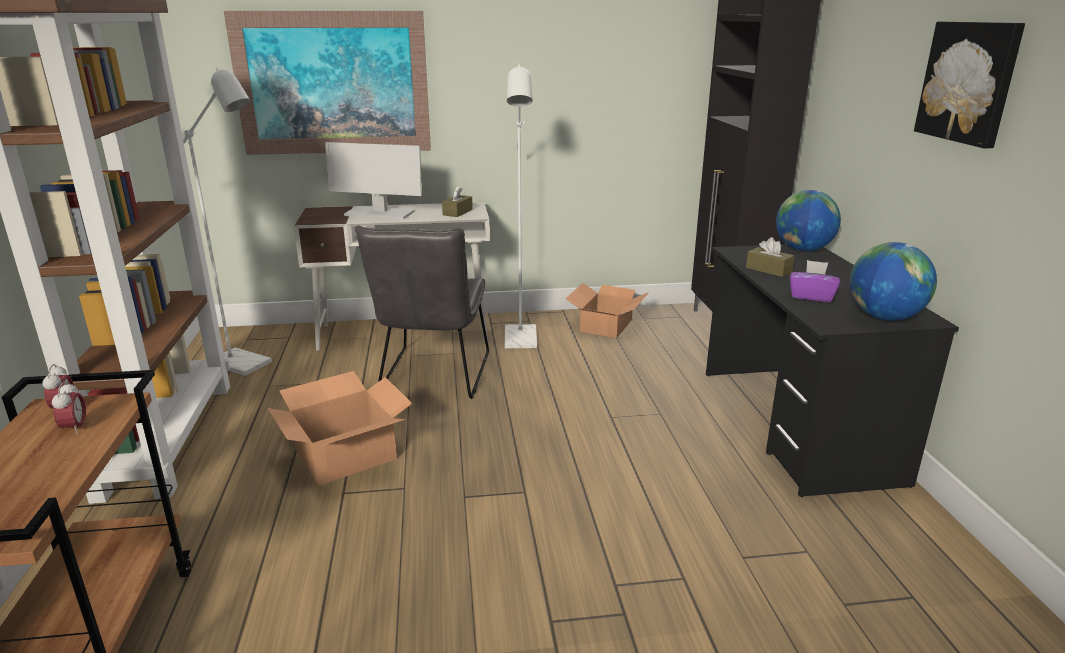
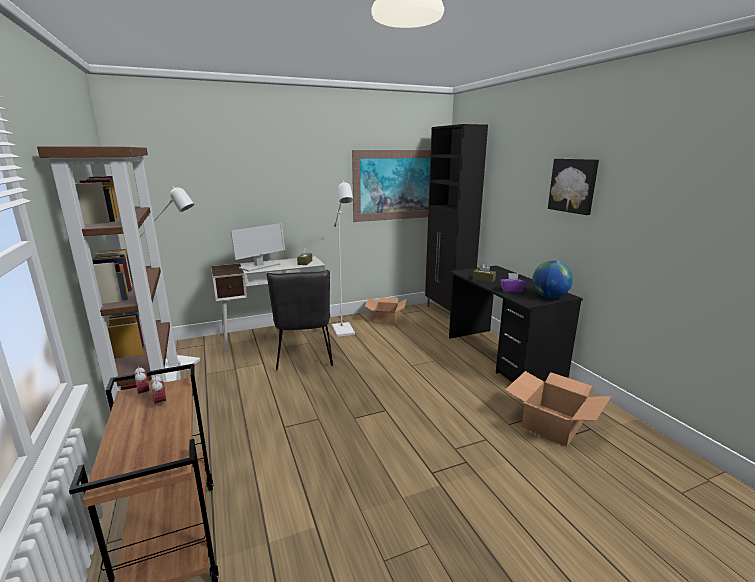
camera: 15 degrees left, 5 degrees down
(333, 84) = (227, 194): picture -> picture (396, 185)
(345, 454) = (274, 406): cardboard box -> cardboard box (551, 424)
(379, 214) = (259, 266): monitor -> monitor turned 45 degrees counterclockwise
(803, 250) = (492, 269): globe -> none

